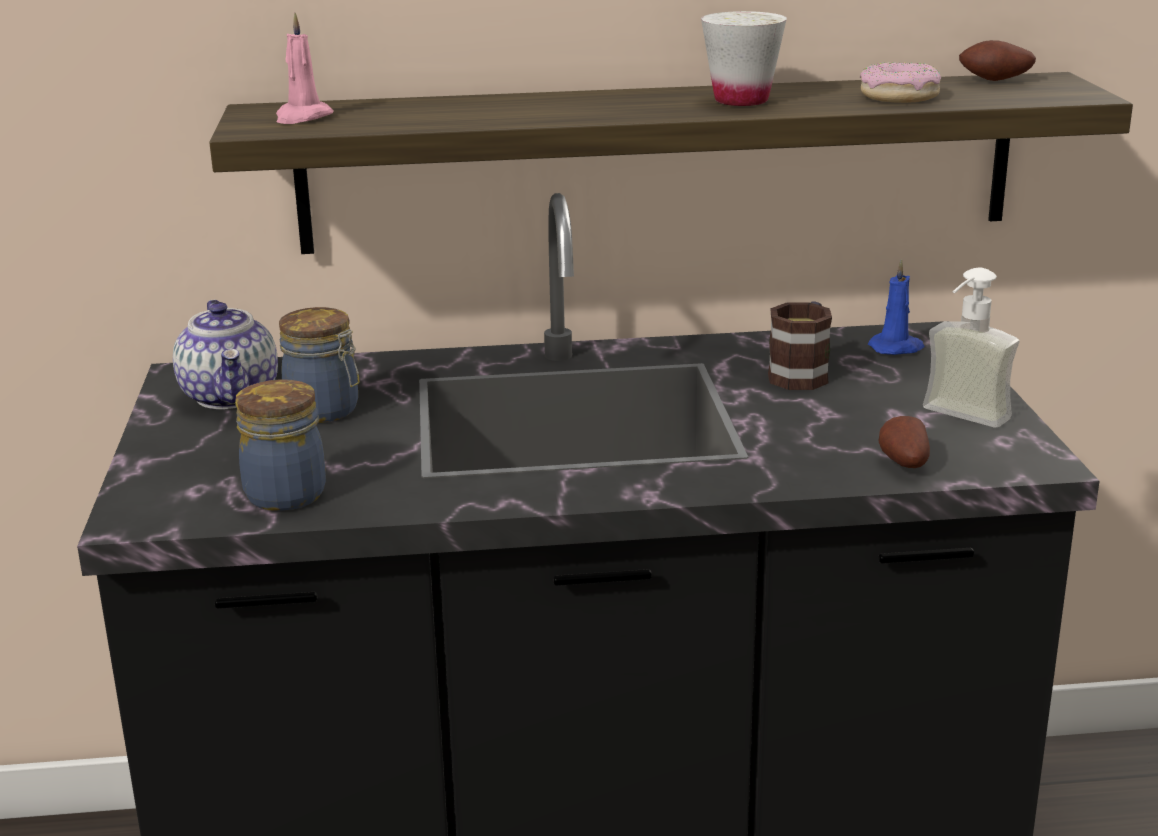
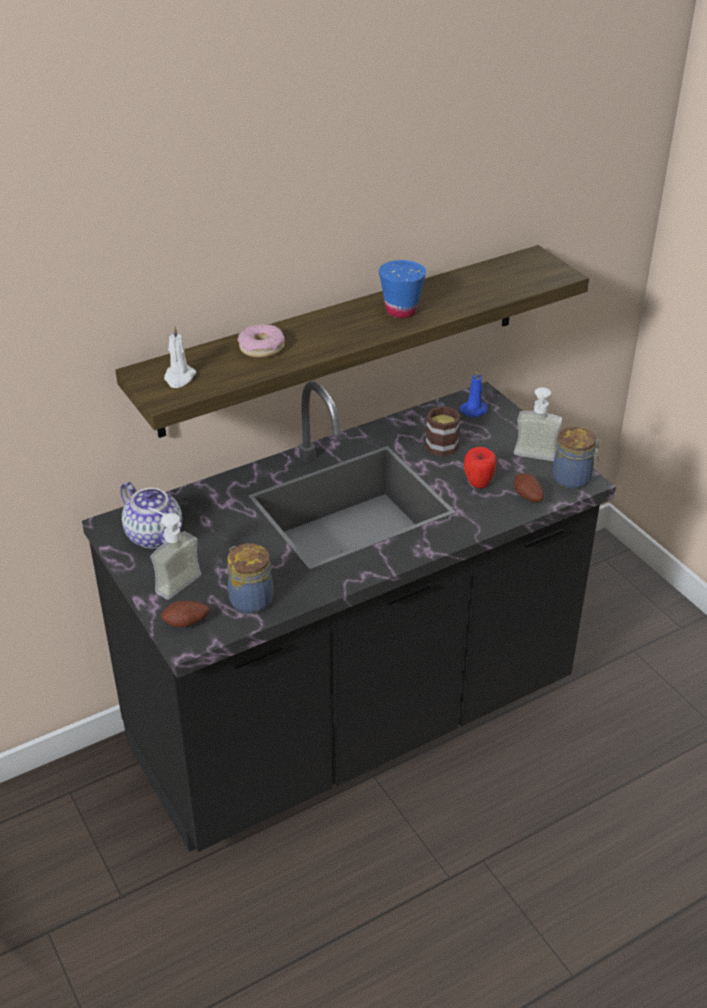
camera: 25 degrees left, 15 degrees up
(194, 446) = (171, 579): none -> soap dispenser
(302, 117) = (179, 378): pink candle -> white candle
(325, 411) = (218, 534): jar -> jar (573, 479)
(741, 100) = (401, 311): white cup -> blue cup
(823, 431) = (478, 483): none -> apple
(899, 96) = (476, 291): donut -> donut (261, 347)
(995, 81) = (511, 264): potato -> potato (186, 624)

